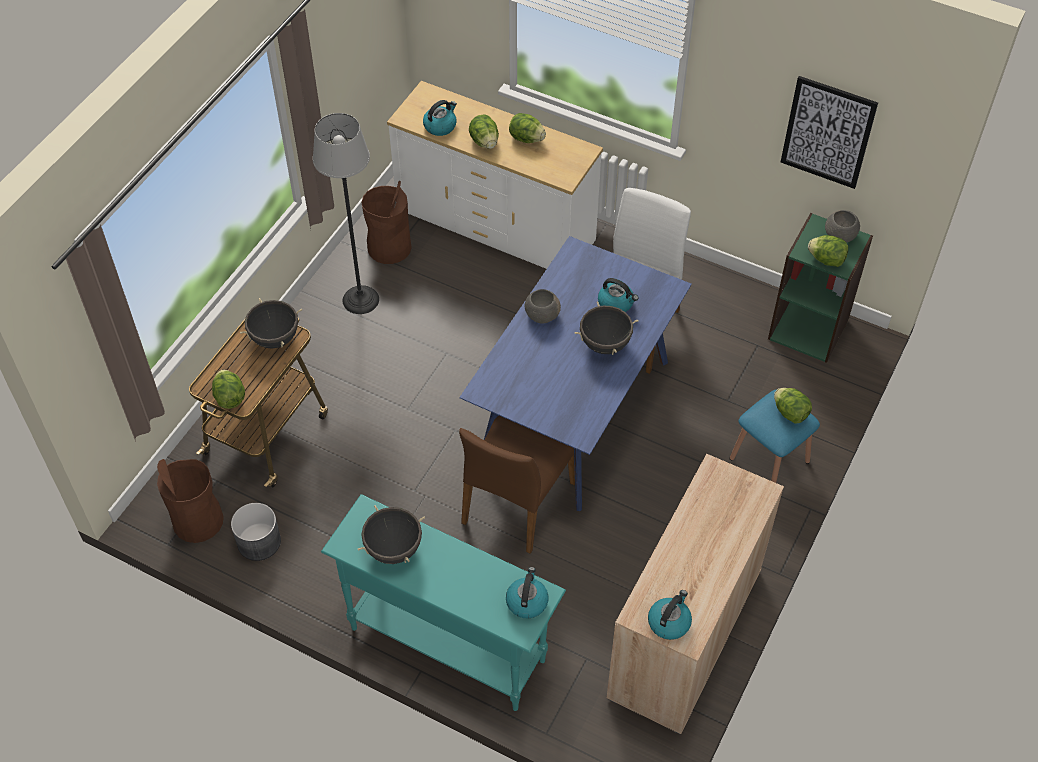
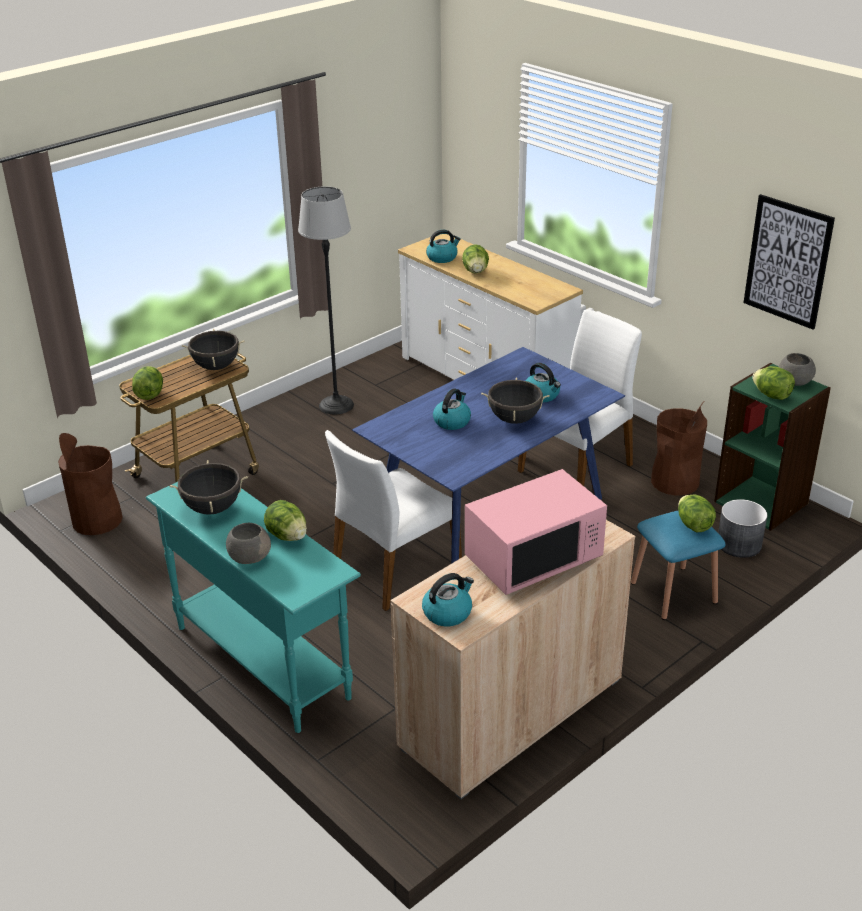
camera: 20 degrees right, 20 degrees down
(259, 541) = (139, 546): grey planter -> grey planter (739, 544)
(389, 247) = (382, 377): brown trash can -> brown trash can (675, 481)
(516, 502) = (394, 570): brown chair -> white chair
(526, 138) = (515, 275): lettuce -> lettuce (287, 536)
(527, 601) = (314, 573): kettle -> kettle (452, 421)
(541, 314) = (465, 390): grey bowl -> grey bowl (249, 557)
(712, 539) = (533, 559): none -> pink microwave

